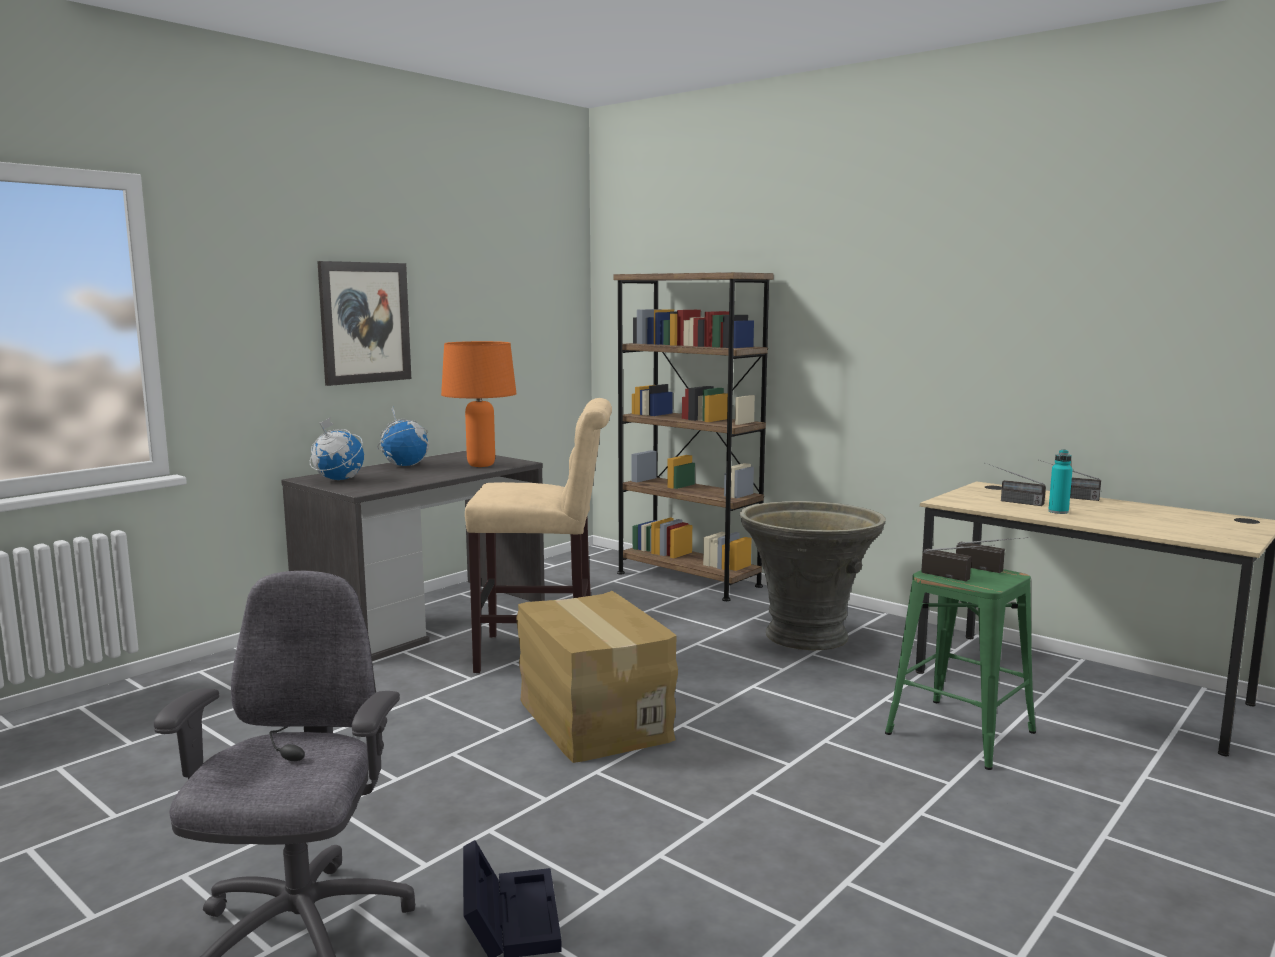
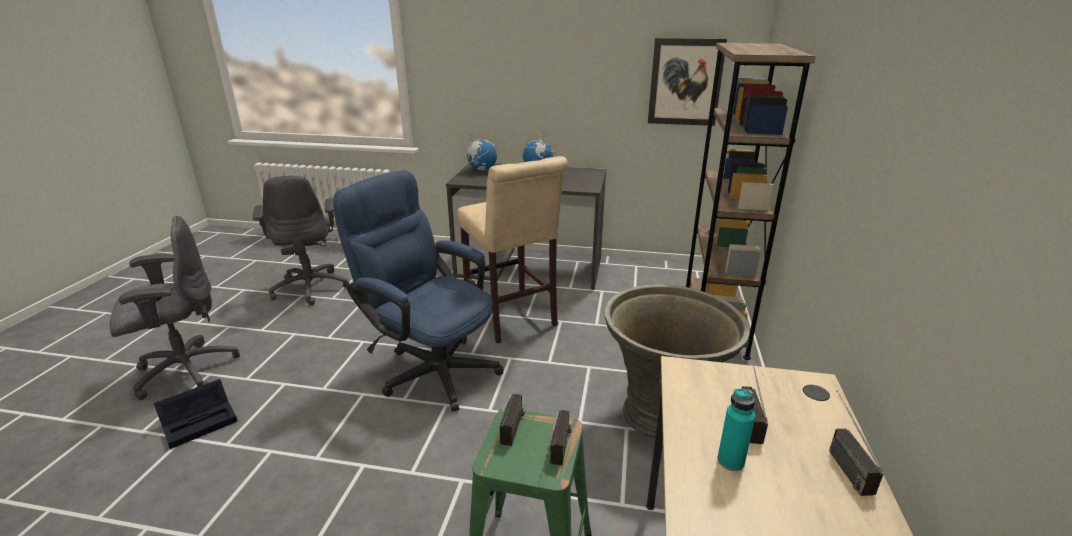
camera: 60 degrees right, 15 degrees up
(174, 774) = (311, 287): none -> grey office chair
(365, 322) = (532, 70): picture -> picture (685, 82)
(481, 465) = (565, 183): orange table lamp -> none
(592, 719) = (431, 368): cardboard box -> blue office chair

